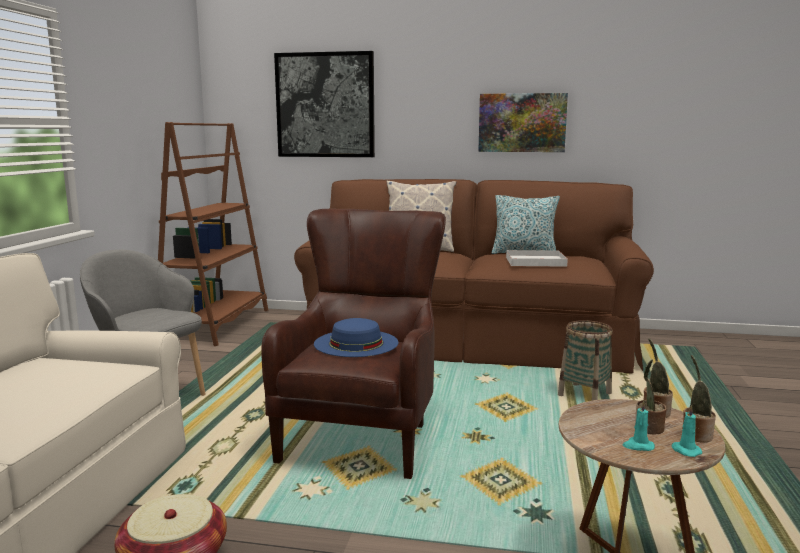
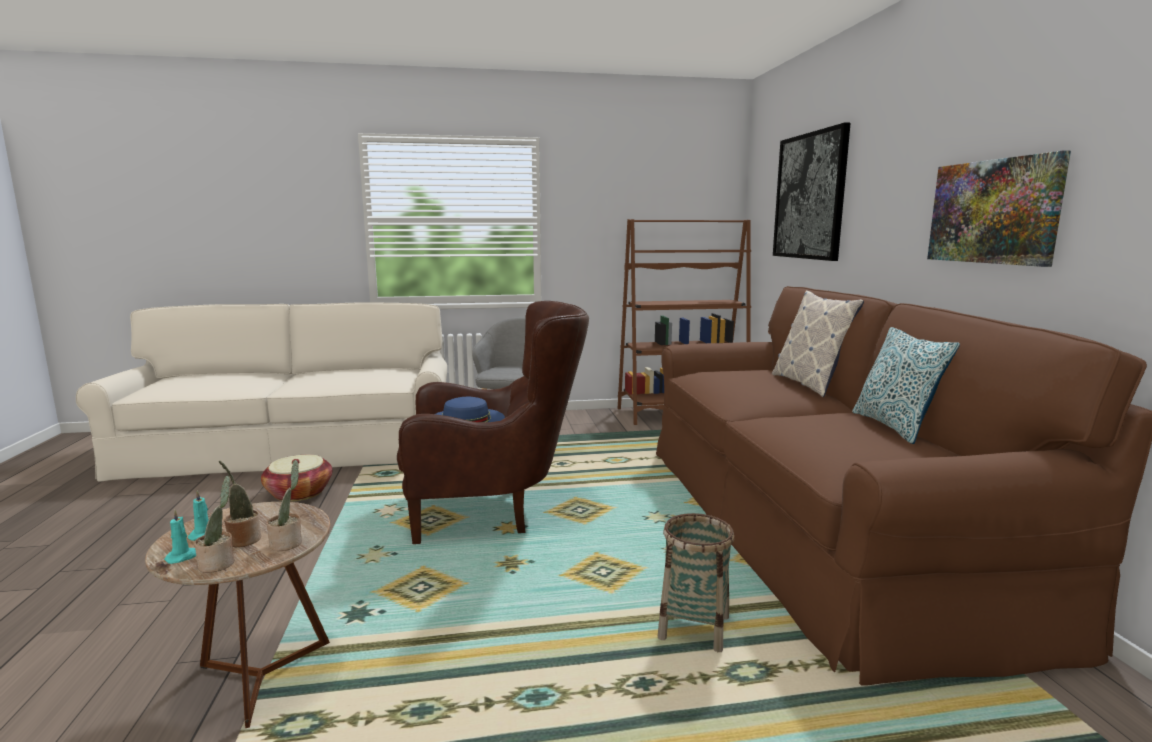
camera: 70 degrees right, 0 degrees up
(534, 261) = (825, 432): white tray -> none

